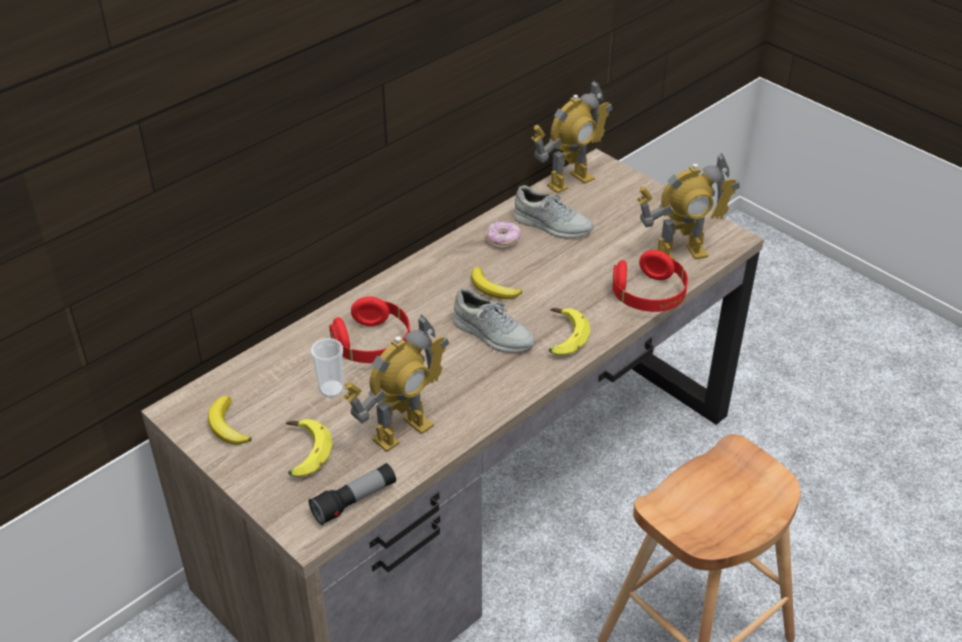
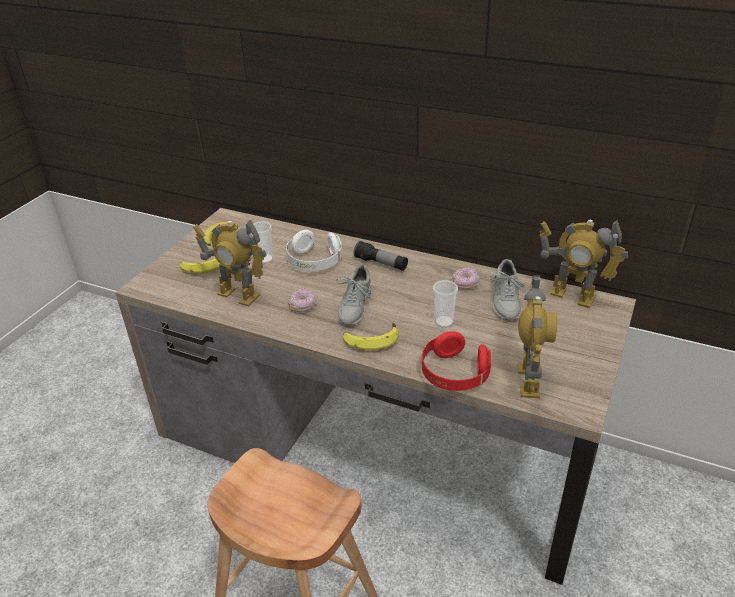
camera: 70 degrees right, 5 degrees down
(354, 501) = (171, 295): flashlight -> flashlight (381, 264)
(373, 345) = (314, 262): red headphones -> white headphones
(464, 377) = (302, 306): none -> donut
(493, 289) = (405, 294): banana -> none
(561, 277) = (443, 322): none -> cup
(680, 253) = (529, 380): toy robot -> toy robot turned 135 degrees counterclockwise

